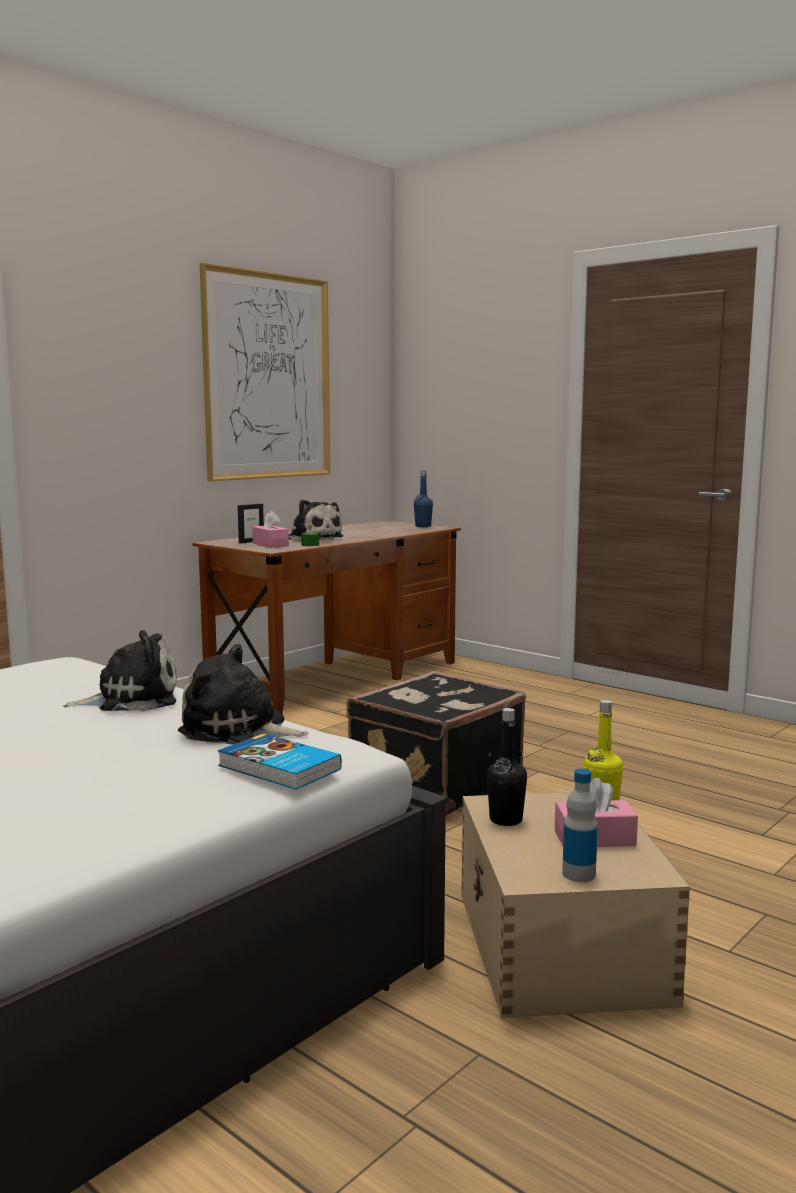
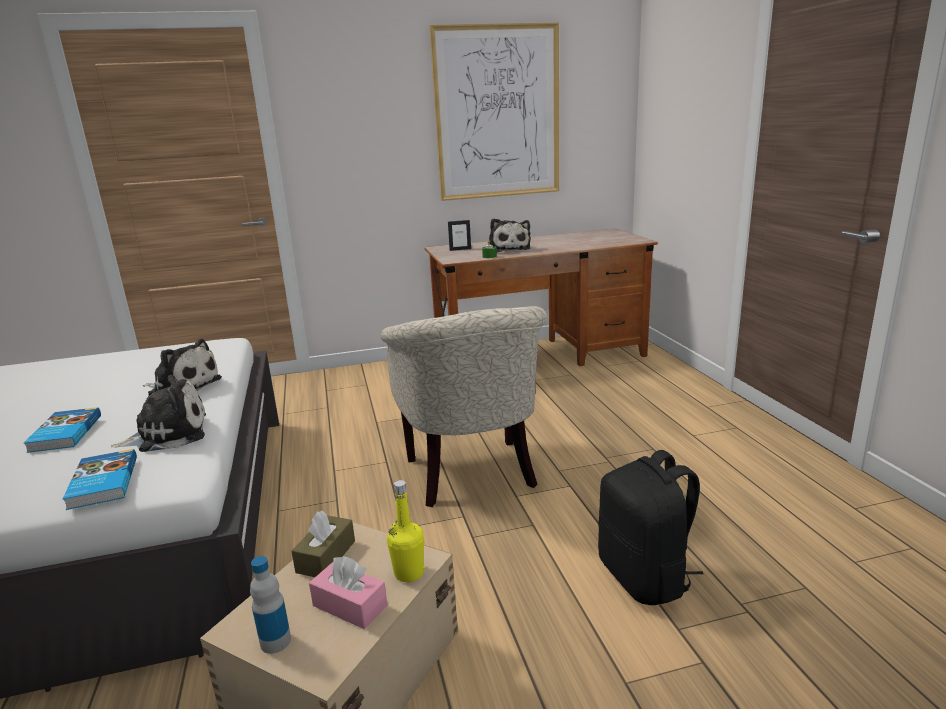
camera: 35 degrees right, 10 degrees up
(89, 752) = (64, 433): none -> book
(238, 730) = (168, 434): plush toy -> plush toy turned 105 degrees clockwise
(270, 544) = (464, 254): pink tissue box -> none
(423, 526) = (627, 238): blue bottle -> none
(433, 785) = (473, 476): black suitcase -> beige armchair
(506, 820) = (326, 556): black bottle -> brown tissue box
(694, 813) = (645, 577): none -> black backpack

